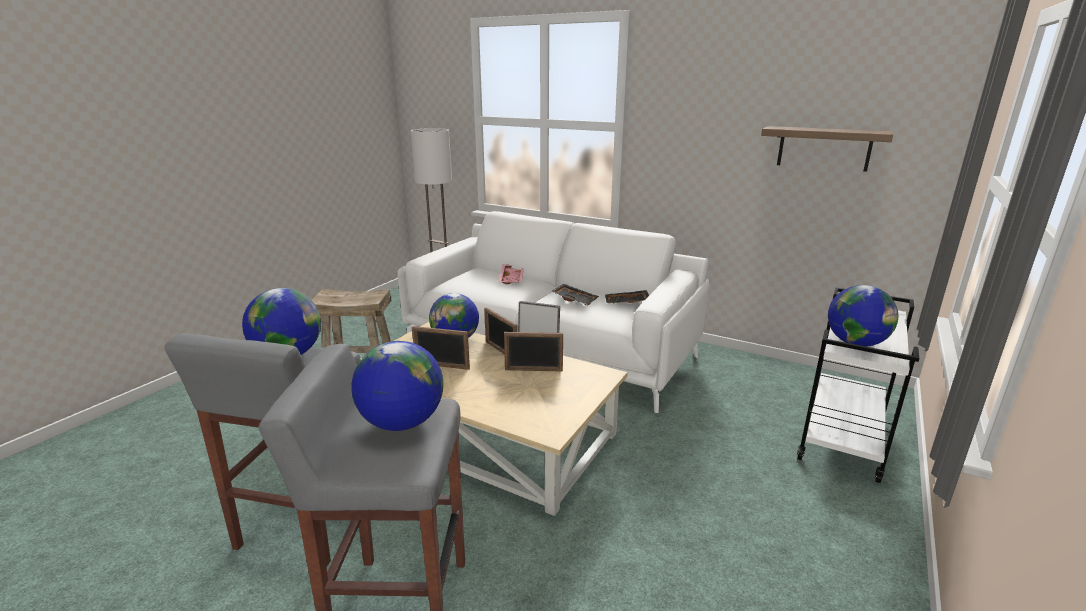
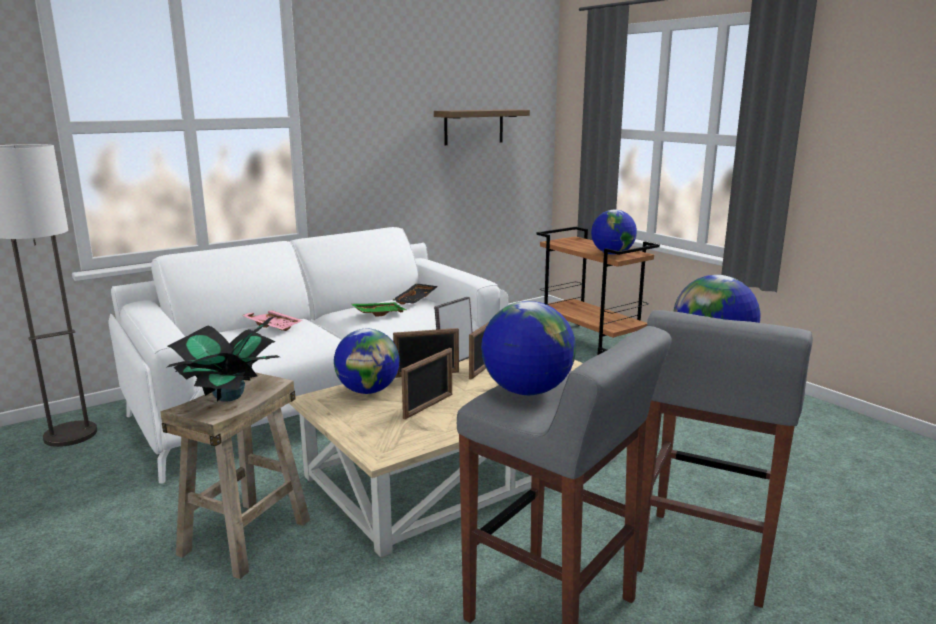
camera: 65 degrees left, 5 degrees down
(349, 297) = (228, 397): none -> potted plant
(575, 299) = (378, 313): black tray -> green tray
(842, 441) = (591, 340): white cart -> brown cart

